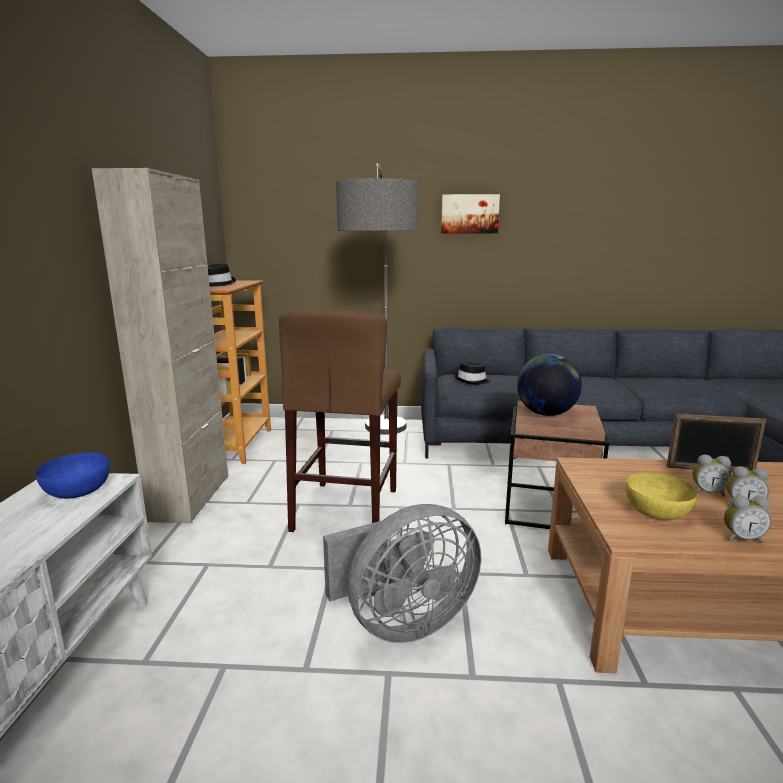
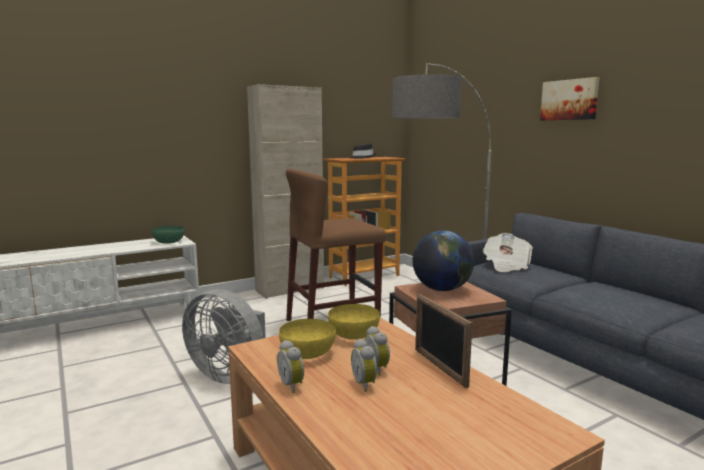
camera: 55 degrees right, 5 degrees down
(79, 491) = (169, 242): blue bowl -> green bowl
(472, 381) = (506, 266): black hat -> newspaper
(615, 479) = (354, 335): none -> yellow bowl

